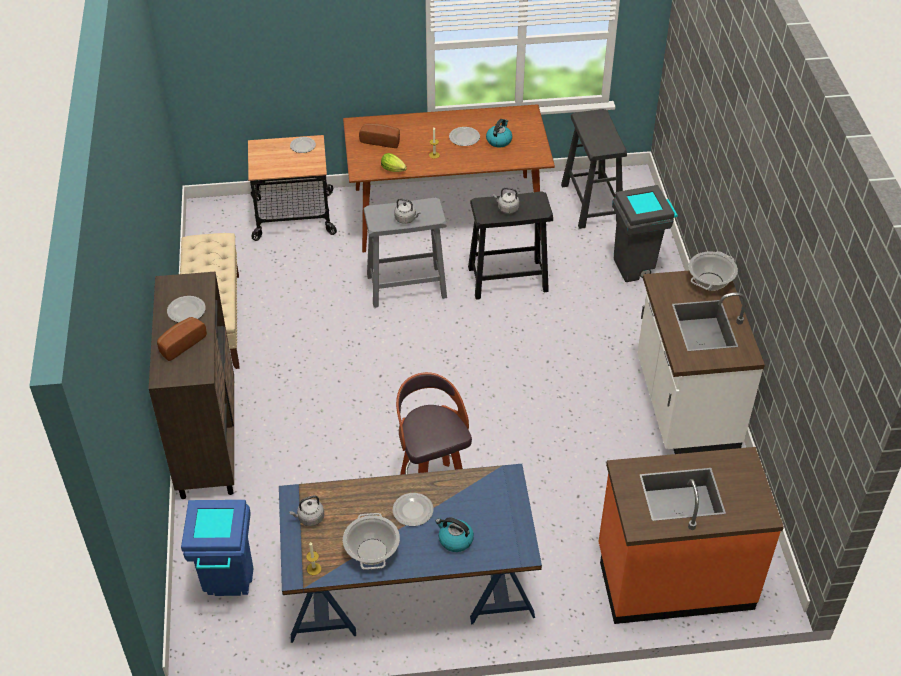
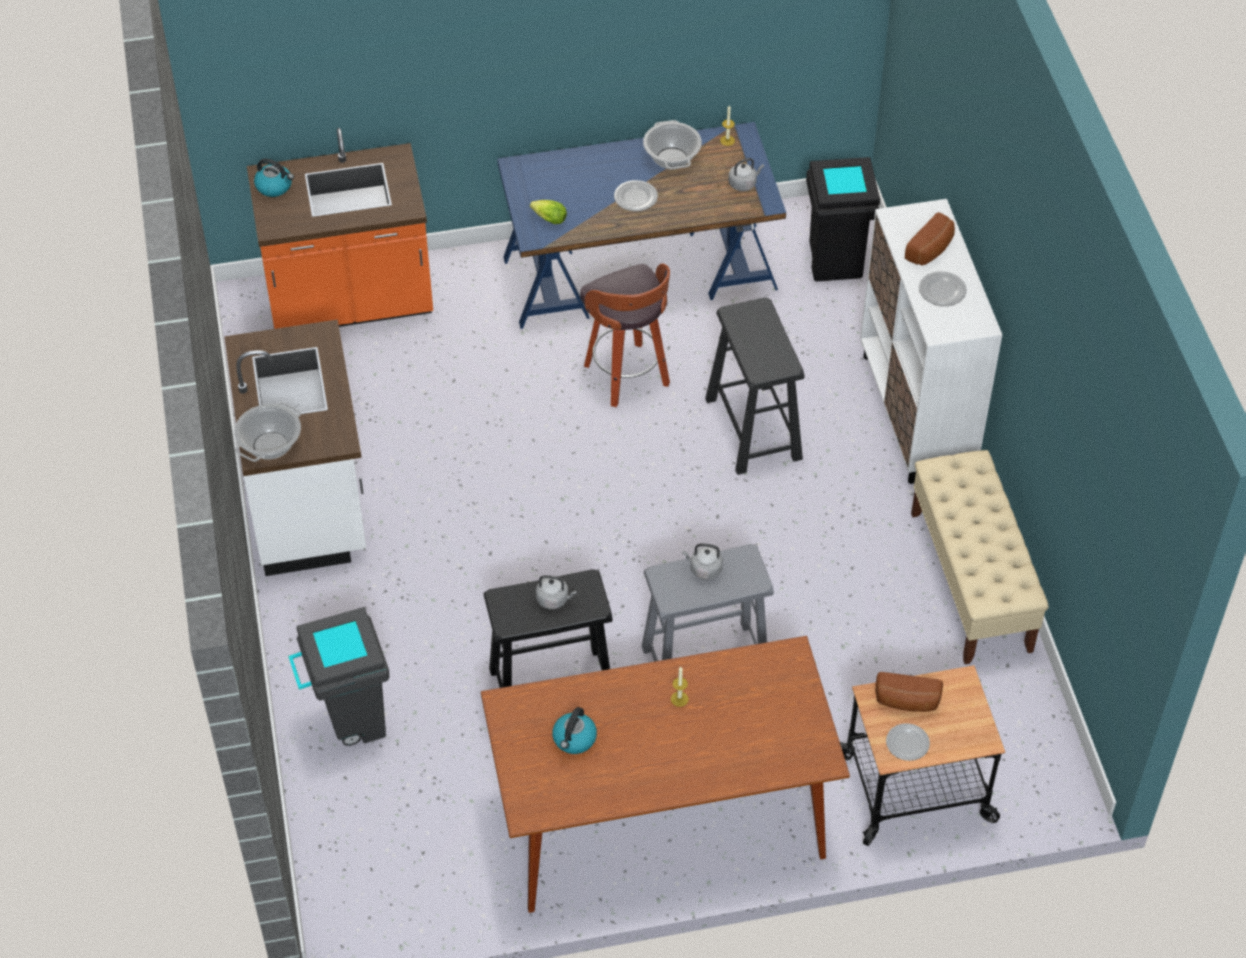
camera: 175 degrees right, 5 degrees up
(208, 441) = (916, 414): brown cabinet -> white cabinet
(228, 588) = (834, 262): blue trash can -> black trash can
(381, 140) = (773, 725): bread -> bread (906, 702)
(394, 170) = (738, 661): lettuce -> lettuce (547, 219)
(455, 540) = (587, 174): kettle -> kettle (275, 186)
(465, 137) = (632, 742): plate -> none
(591, 204) = (414, 854): black stool -> black stool (753, 428)

